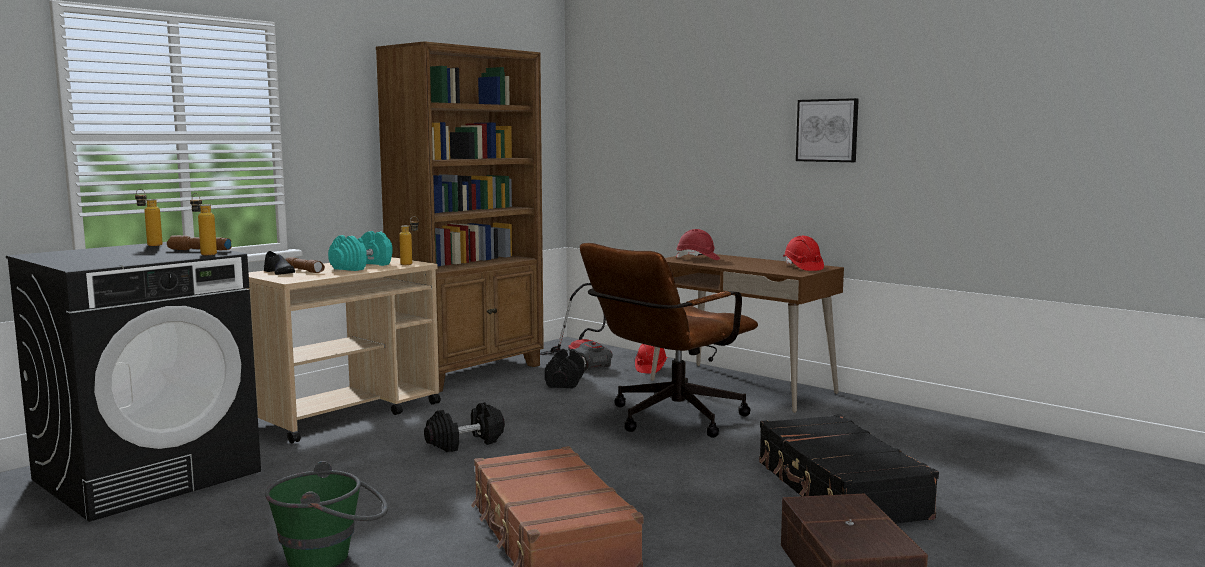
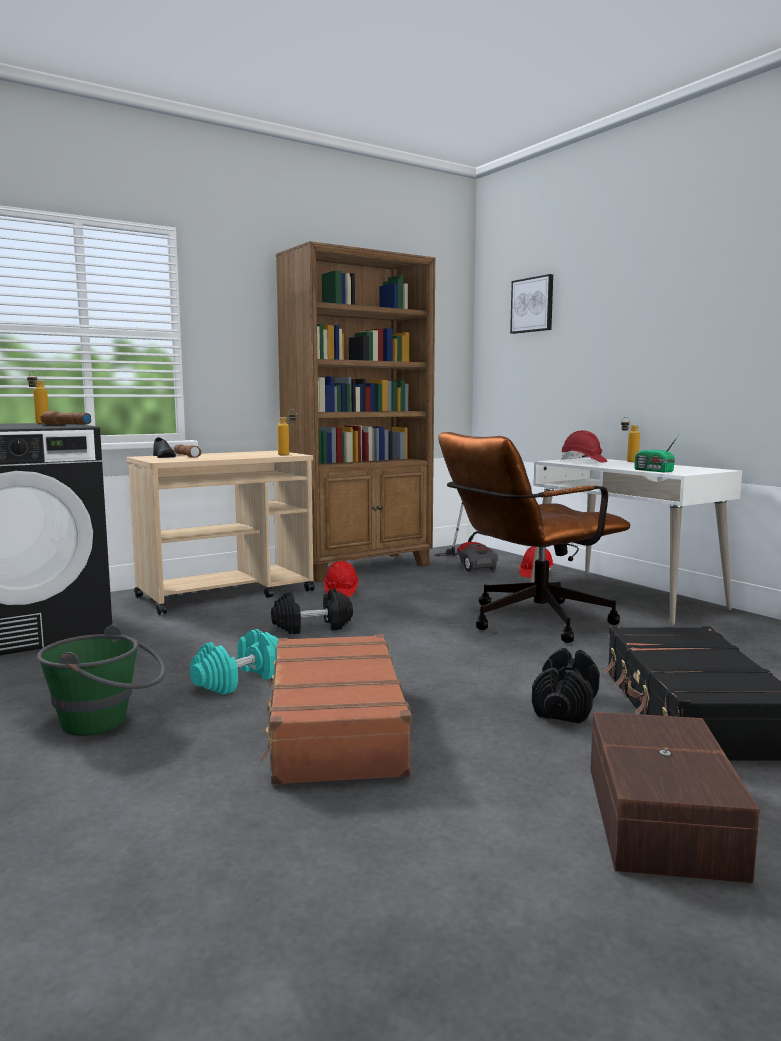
camera: 15 degrees right, 0 degrees up
(204, 254) = (62, 426): bottle -> bottle (628, 461)
(361, 266) = (241, 455): turquoise dumbbell -> turquoise dumbbell (238, 680)
(565, 382) = (443, 580): black dumbbell -> black dumbbell (565, 706)
(742, 386) = (624, 596): brown desk -> white desk
(771, 271) = (654, 471): none -> radio
(802, 267) = (692, 469): red hard hat -> red hard hat (340, 592)
(827, 130) = (729, 320): picture -> picture (532, 305)

